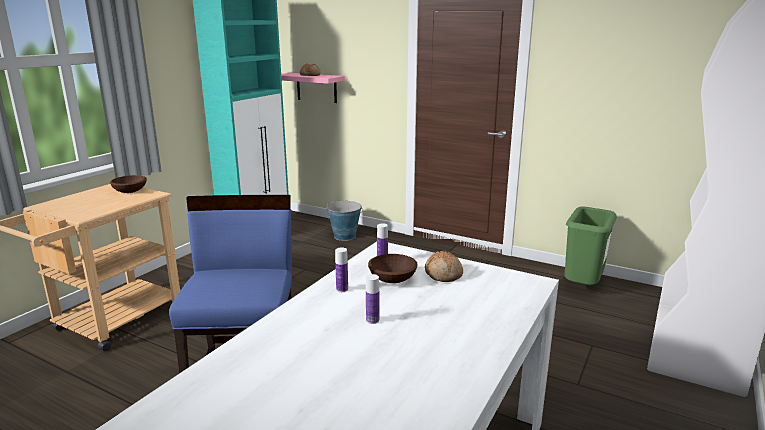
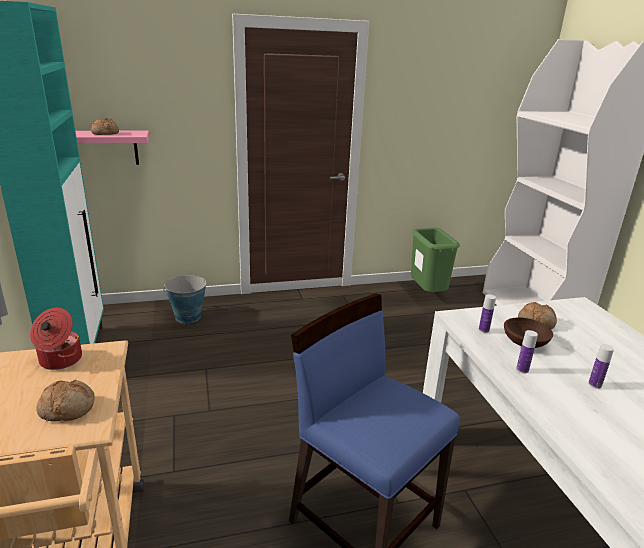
camera: 45 degrees left, 5 degrees up
(92, 208) = (68, 408): none -> bread
(129, 191) = (59, 360): brown bowl -> cooking pot

